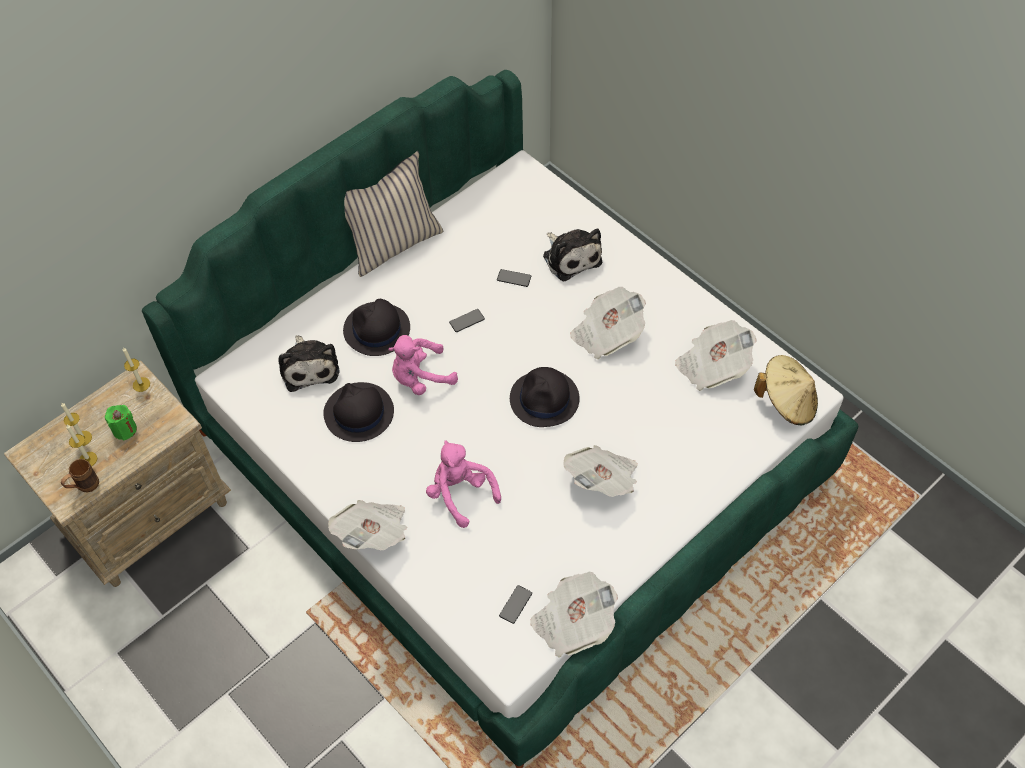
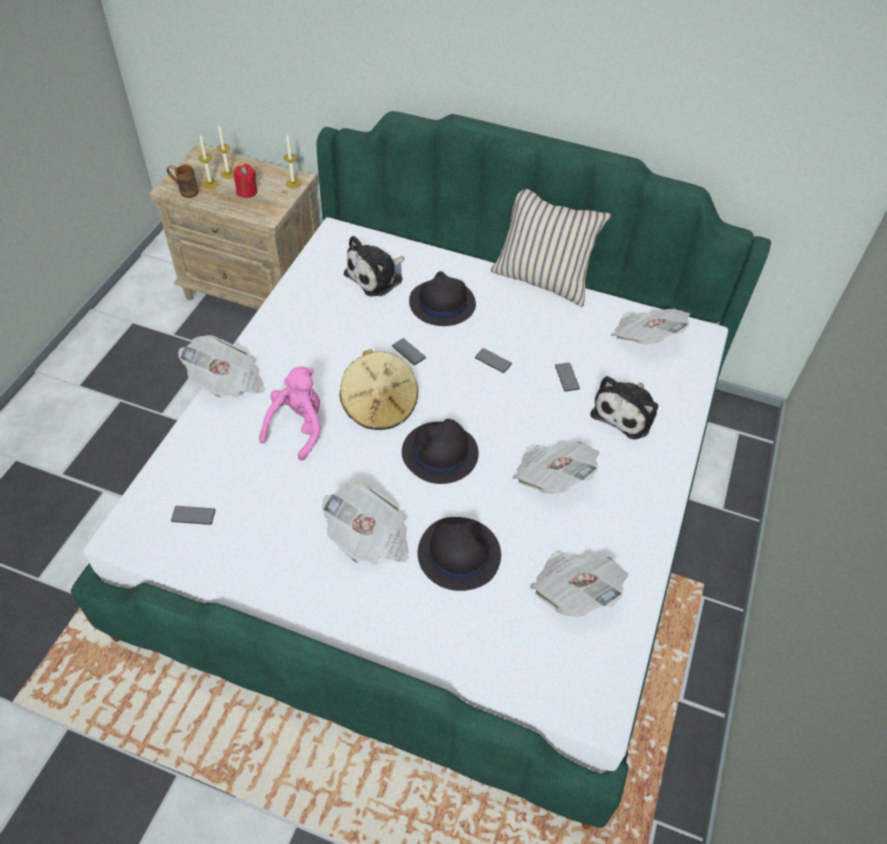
camera: 60 degrees right, 5 degrees down
(125, 429) = (247, 191): green candle -> red candle
(358, 413) = (347, 325): black hat -> black hat (458, 554)
(420, 378) = (408, 352): pink plush toy -> phone
(572, 623) = (190, 571): newspaper -> newspaper (645, 338)
(787, 402) = (572, 689): beige hat -> beige hat (380, 406)

